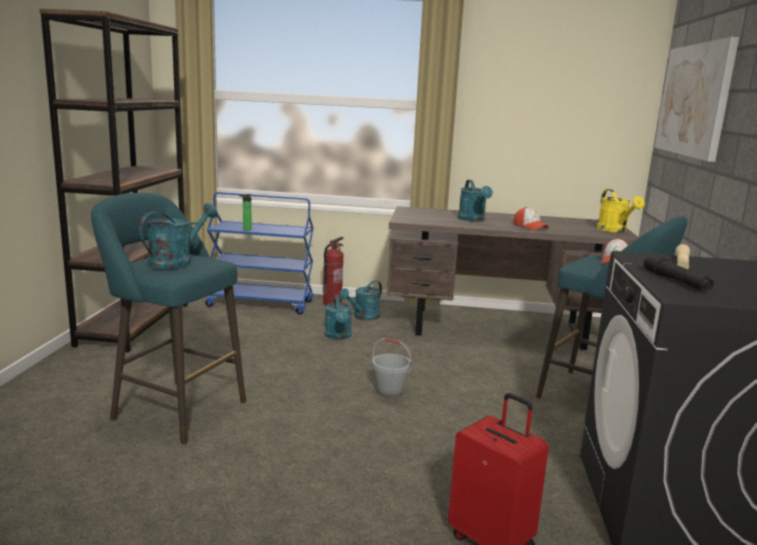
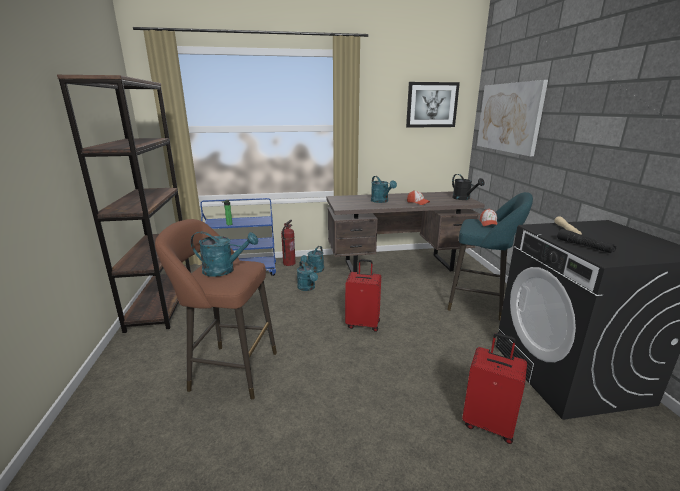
camera: 15 degrees left, 5 degrees up
(174, 408) = (229, 370): turquoise stool -> brown stool
(176, 262) = (224, 270): turquoise watering can -> turquoise watering can turned 75 degrees clockwise
(390, 391) = (363, 324): grey bucket -> red suitcase
(582, 78) = (431, 105): none -> picture
(615, 230) = (464, 199): yellow watering can -> black watering can

